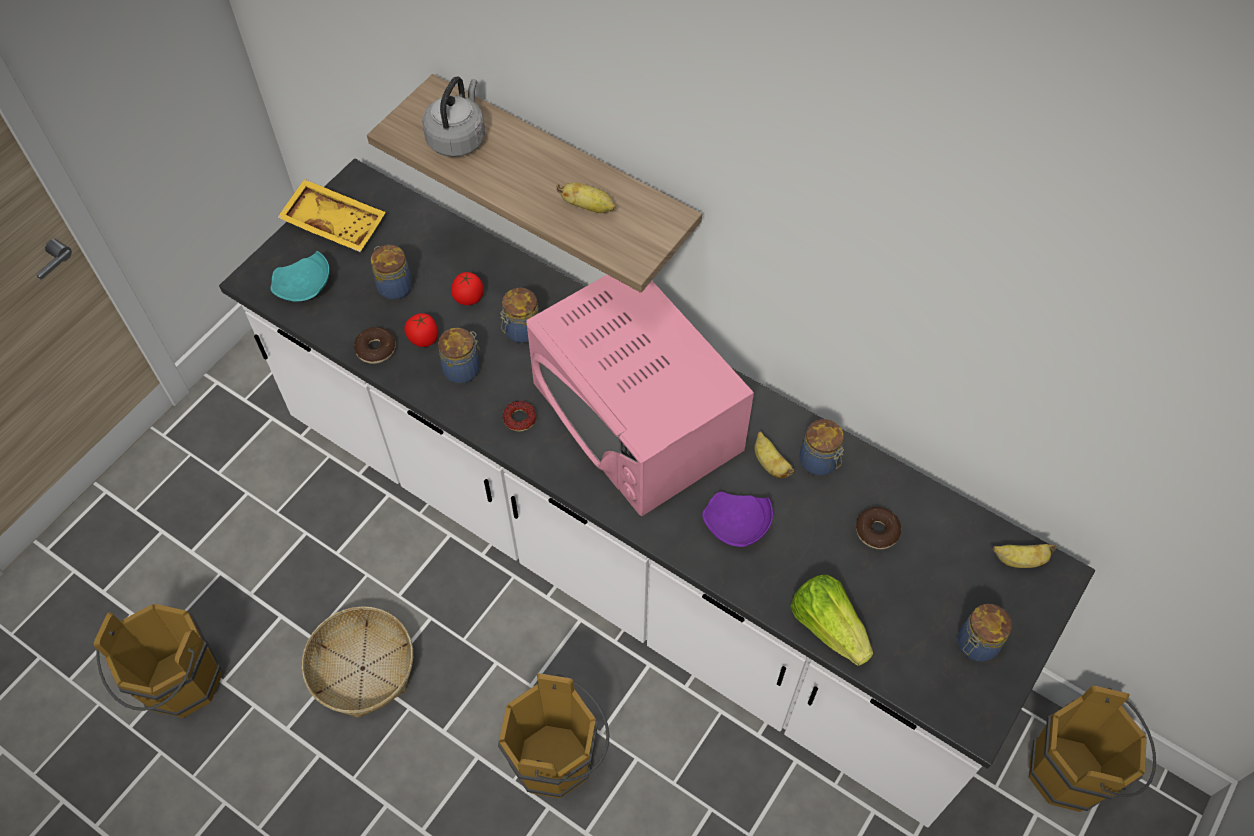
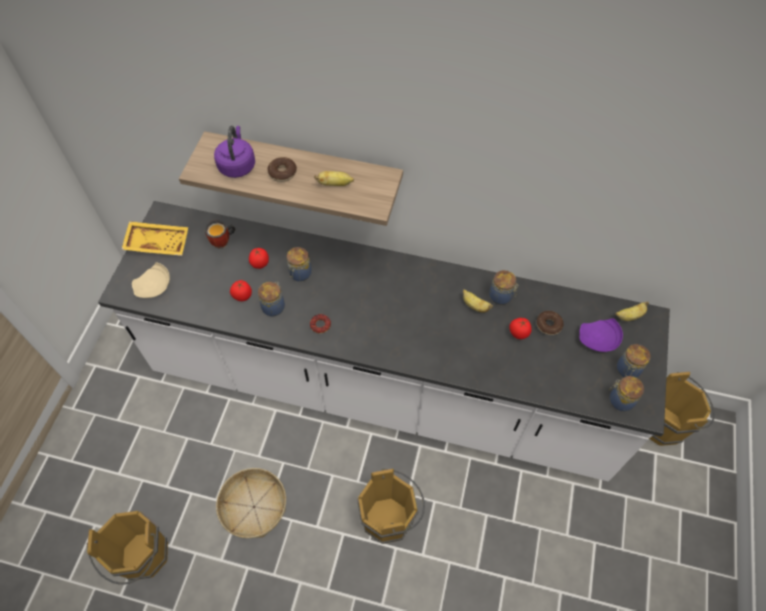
camera: 20 degrees left, 0 degrees up
(305, 287) = (154, 287): turquoise plate -> beige plate
(376, 349) = (215, 311): donut -> donut (282, 173)
(394, 286) = (211, 270): jar -> jar (620, 400)
(429, 250) = (224, 242): none -> mug
(458, 138) = (237, 165): grey kettle -> purple kettle
(637, 416) = (388, 302): pink microwave -> none
(737, 525) = (471, 347): purple plate -> purple plate (598, 340)
(821, 528) = (518, 333): none -> tomato
(828, 626) = (545, 387): lettuce -> none

